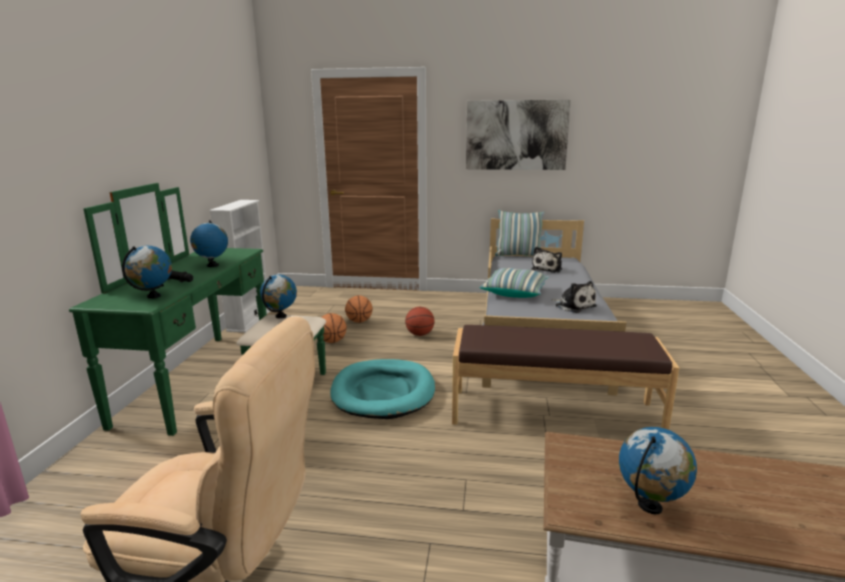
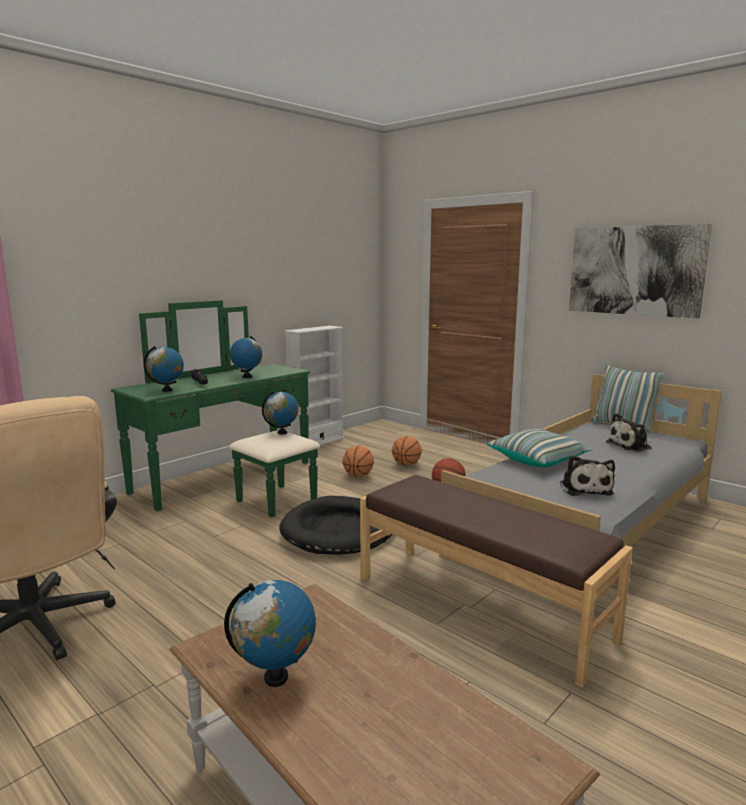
camera: 35 degrees right, 5 degrees down
(383, 392) = (340, 530): turquoise dog bed -> black dog bed

